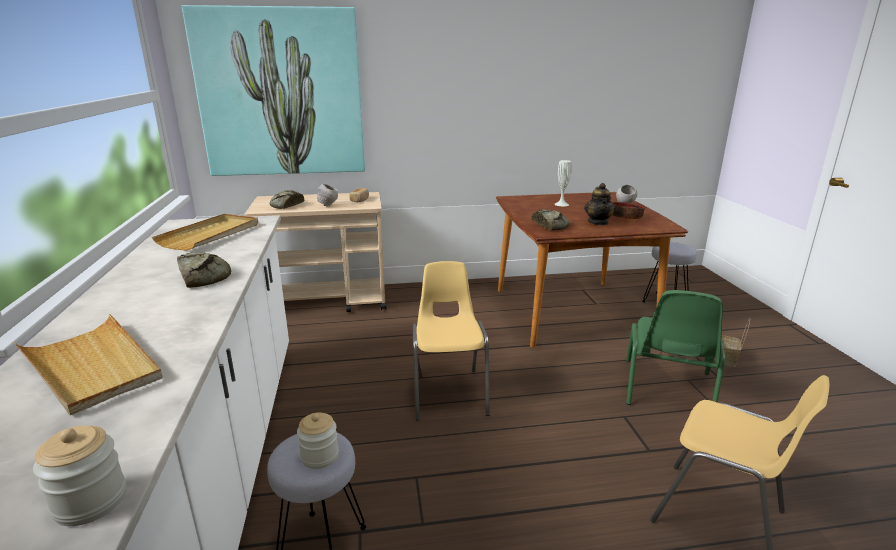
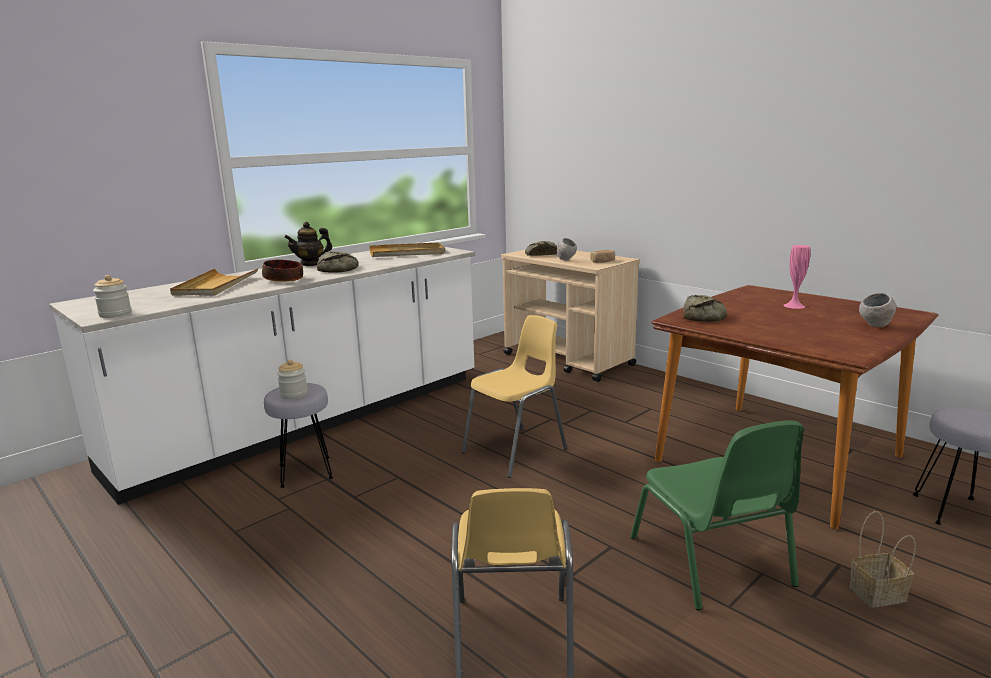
camera: 55 degrees right, 5 degrees down
(281, 94) = (572, 151): picture -> none
(561, 204) = (794, 306): white vase -> pink vase
(598, 222) = (769, 328): teapot -> teapot (311, 264)
(625, 218) = (824, 334): bowl -> bowl (284, 280)
(667, 389) = (712, 562): green chair -> green chair turned 90 degrees counterclockwise

